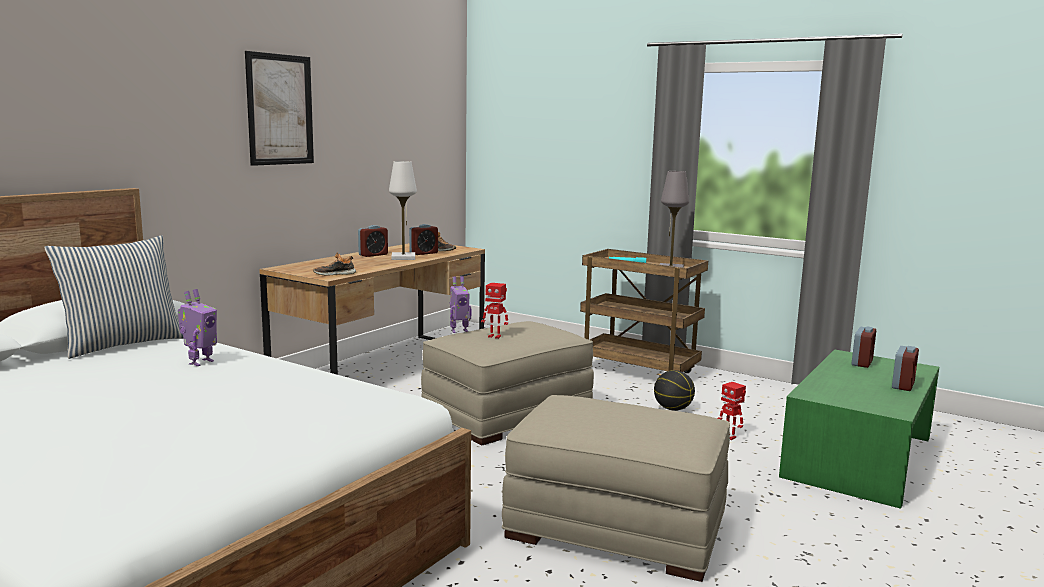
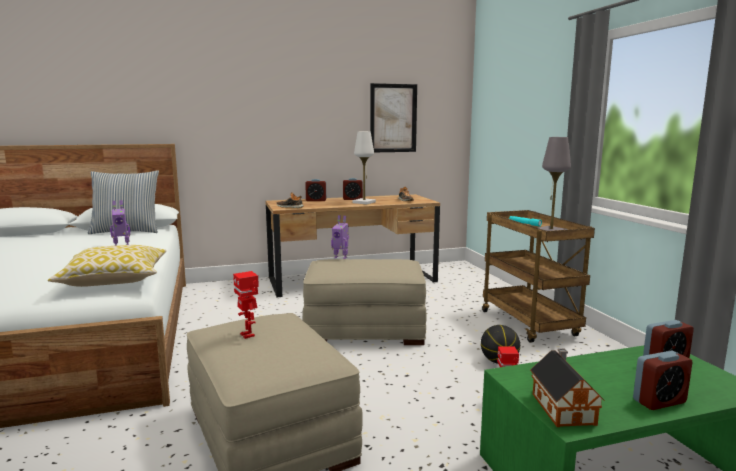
camera: 40 degrees right, 0 degrees up
(280, 109) = (288, 96): picture -> picture (393, 118)
(362, 399) = (115, 280): none -> pillow
(423, 253) = (387, 201): alarm clock -> alarm clock (316, 200)
(495, 336) = (350, 265): toy robot -> toy robot (248, 335)
(873, 404) = (562, 407): none -> toy house

